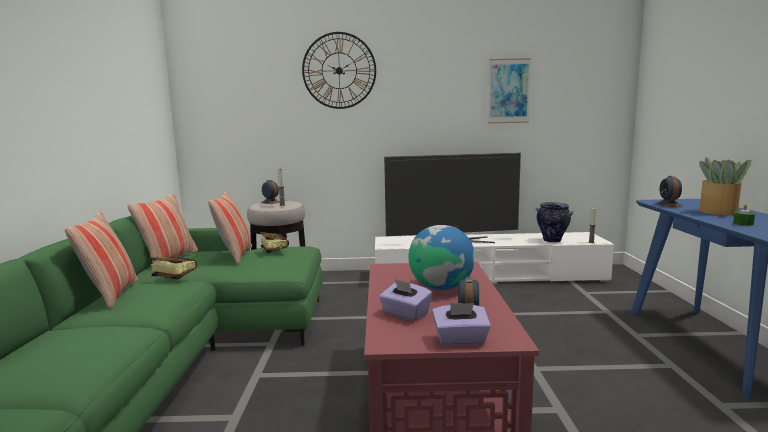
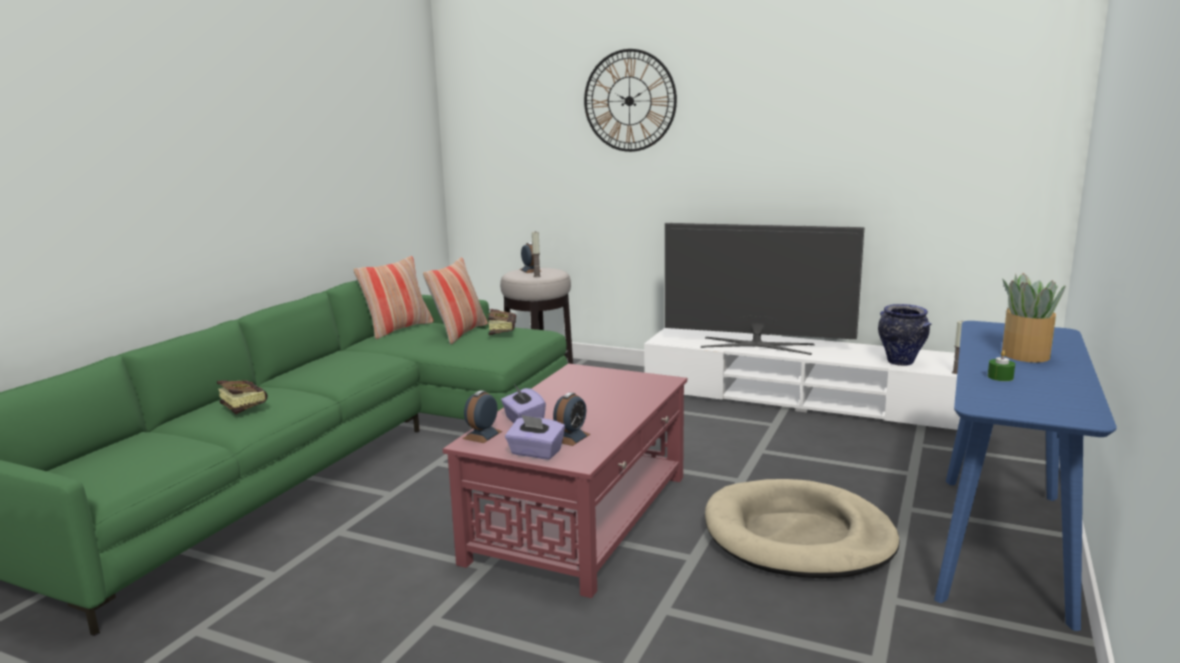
camera: 25 degrees right, 5 degrees up
(111, 294) = (318, 360): pillow -> none
(171, 277) = (380, 349): book -> book (241, 407)
(441, 287) = (598, 401): globe -> none
(509, 91) = (865, 132): picture -> none
(603, 371) = (798, 536): none -> beige dog bed
(669, 205) = (988, 334): alarm clock -> alarm clock (482, 435)

